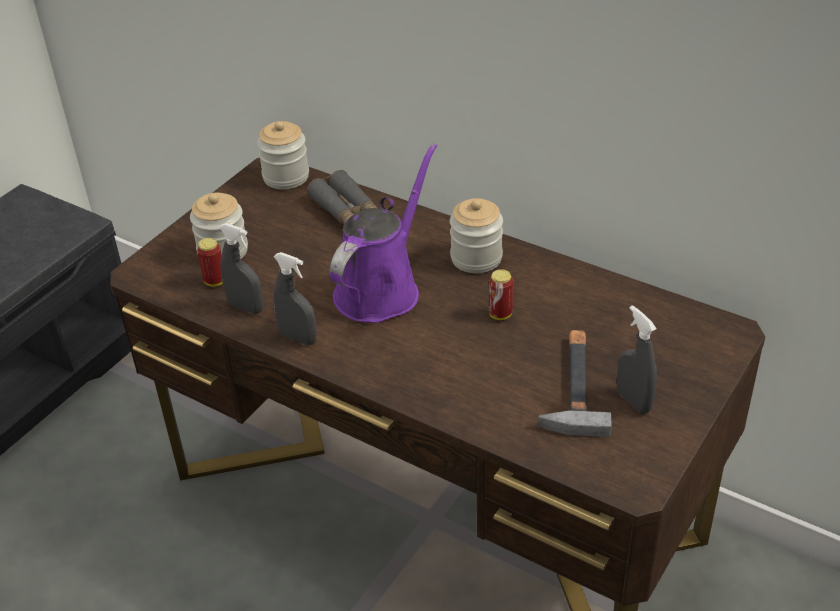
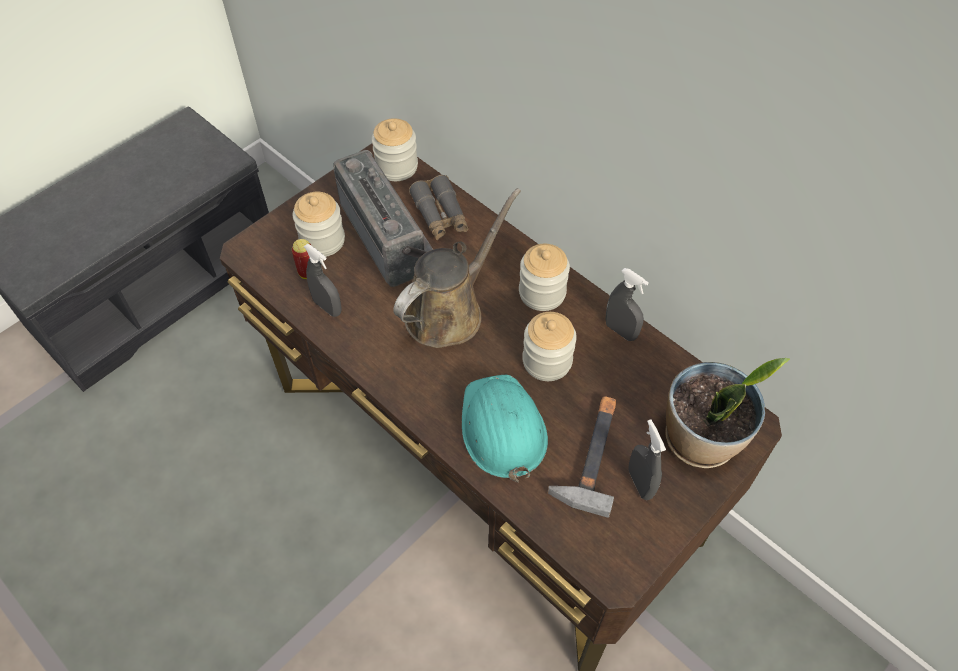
camera: 10 degrees right, 15 degrees up
(295, 236) = (389, 236): none -> radio
(298, 338) = (364, 350): grey spray bottle -> grey spray bottle (620, 331)
(381, 289) = (449, 311): purple watering can -> brown watering can
(471, 380) = (502, 429): none -> turquoise hard hat
(500, 314) = (547, 361): can -> jar
(683, 354) = (700, 440): none -> potted plant

